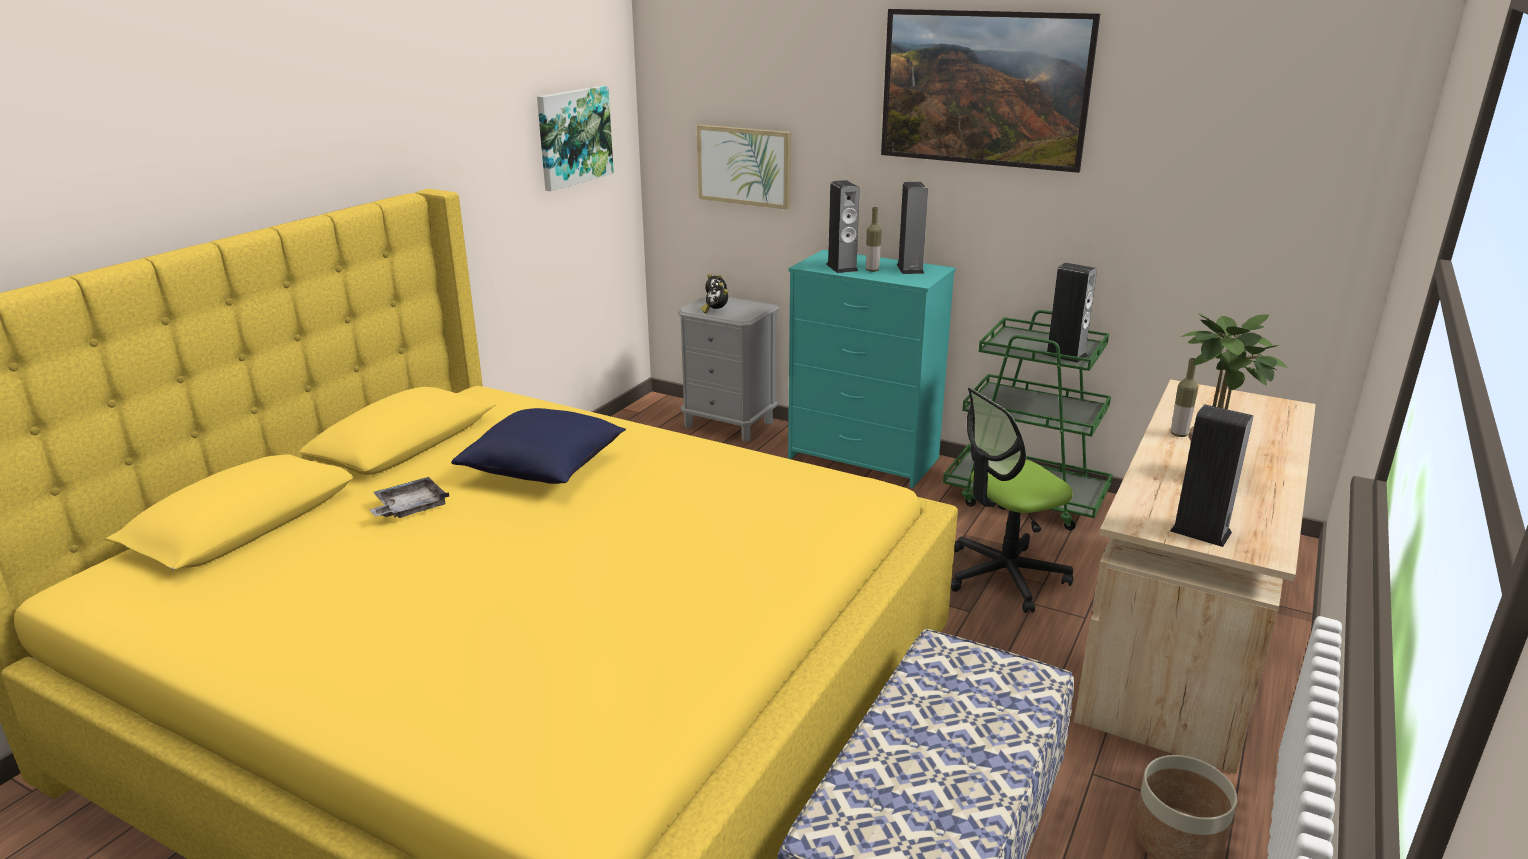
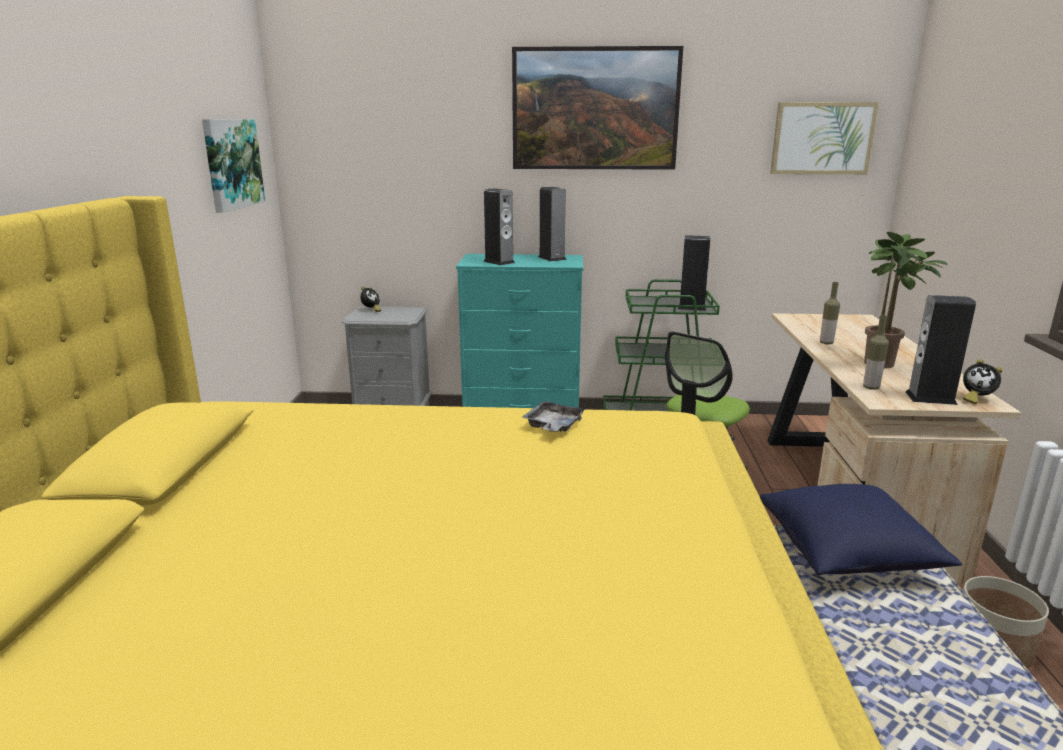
camera: 25 degrees left, 5 degrees down
(410, 508) = (235, 528): grey tray -> grey tray (553, 426)
(544, 470) = (356, 460): blue pillow -> blue pillow (847, 554)
(715, 311) = (378, 317): alarm clock -> alarm clock (975, 399)
(744, 166) = (386, 189): picture -> picture (822, 138)
(872, 270) = (525, 261): bottle -> bottle (871, 387)

